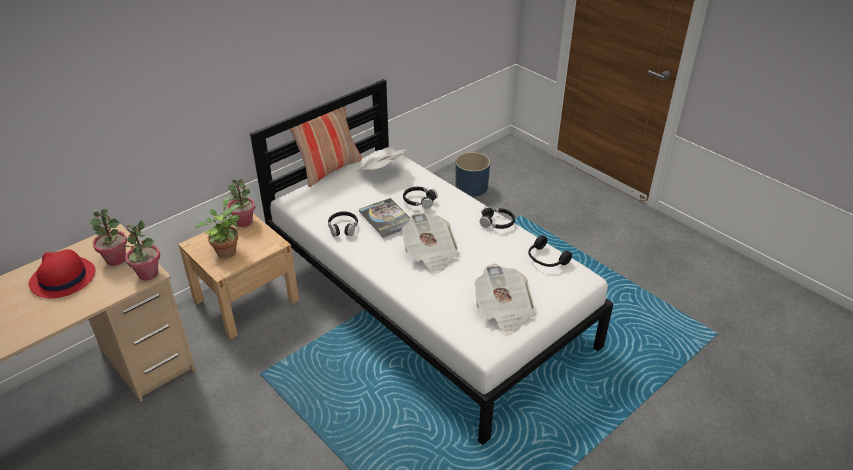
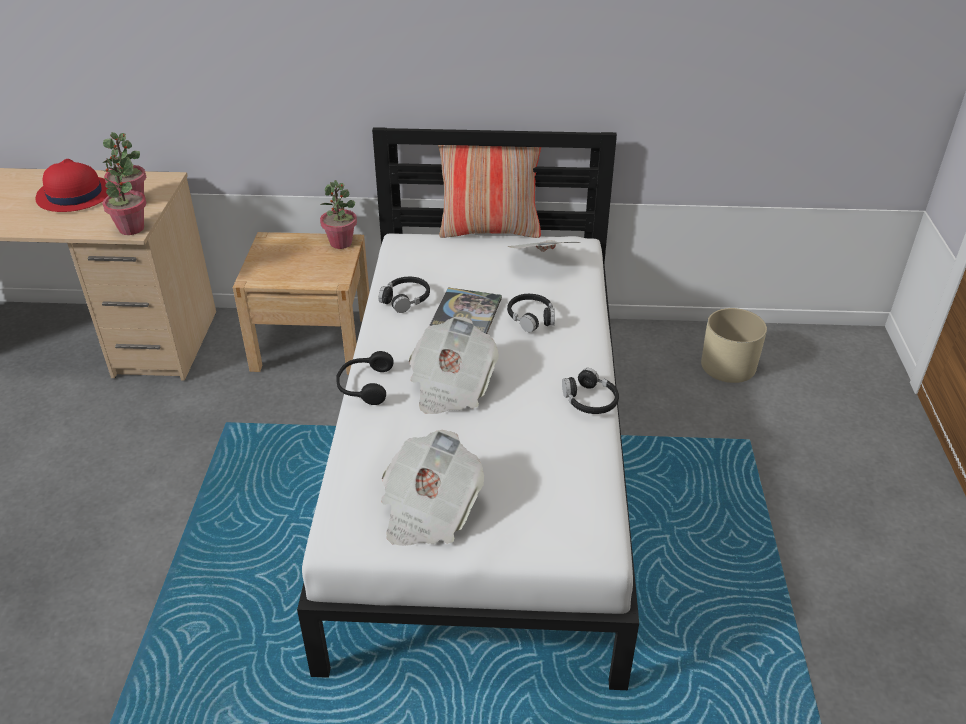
camera: 45 degrees right, 0 degrees up
(226, 250) = (284, 261): potted plant -> none
(471, 187) = (727, 365): blue planter -> beige planter
(546, 259) = (581, 487): black headphones -> black headphones (364, 386)

